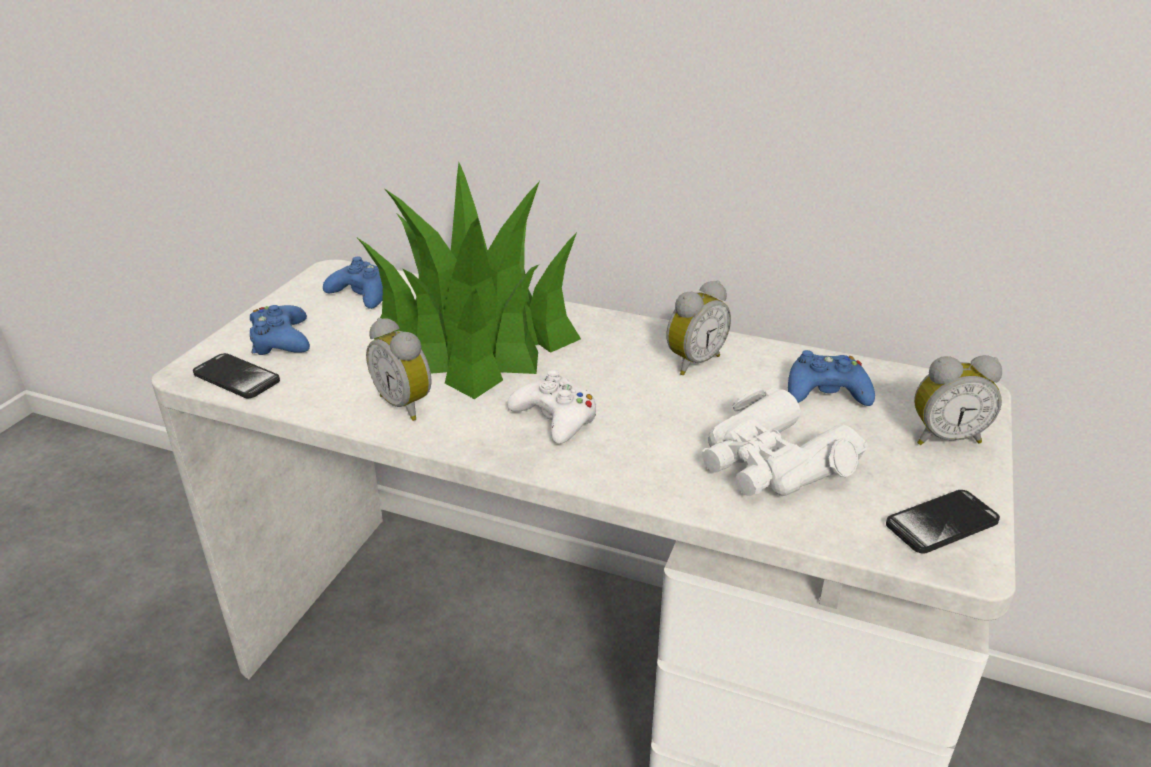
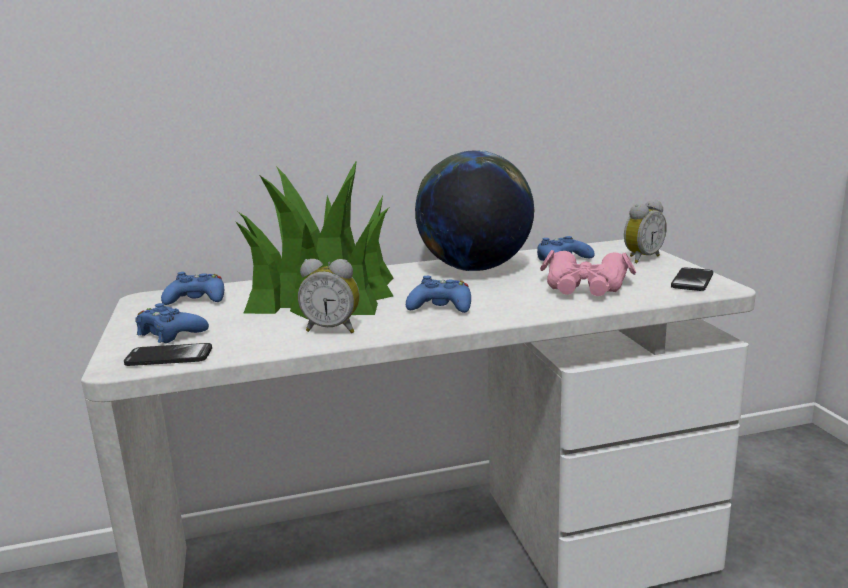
camera: 35 degrees left, 15 degrees down
(555, 418) = (441, 306): white game controller -> blue game controller
(692, 361) = (475, 269): alarm clock -> globe
(772, 463) = (585, 287): white binoculars -> pink binoculars

